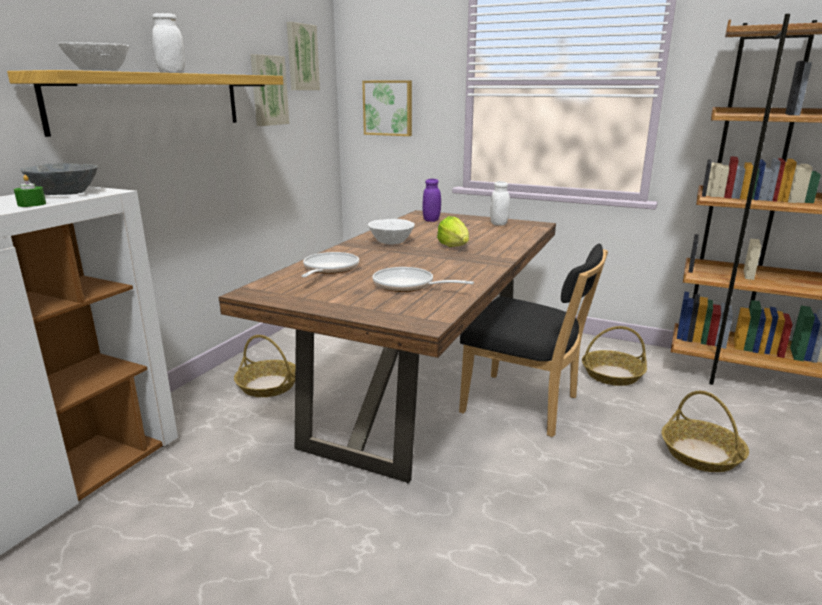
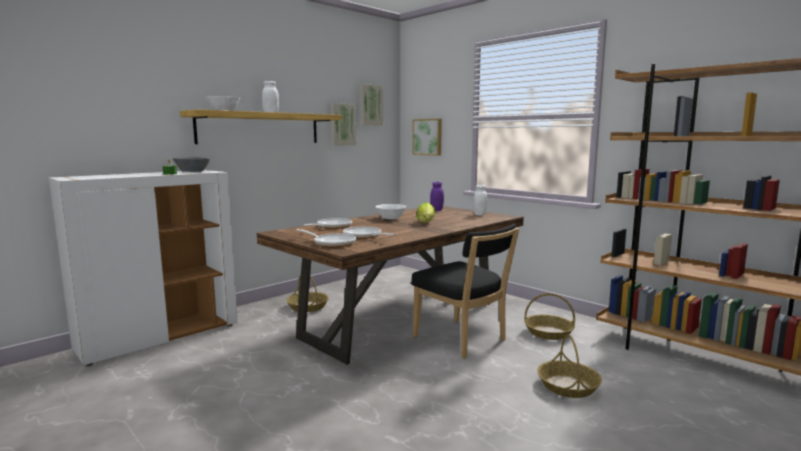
camera: 20 degrees right, 10 degrees down
(380, 307) = (332, 243): none -> frying pan

